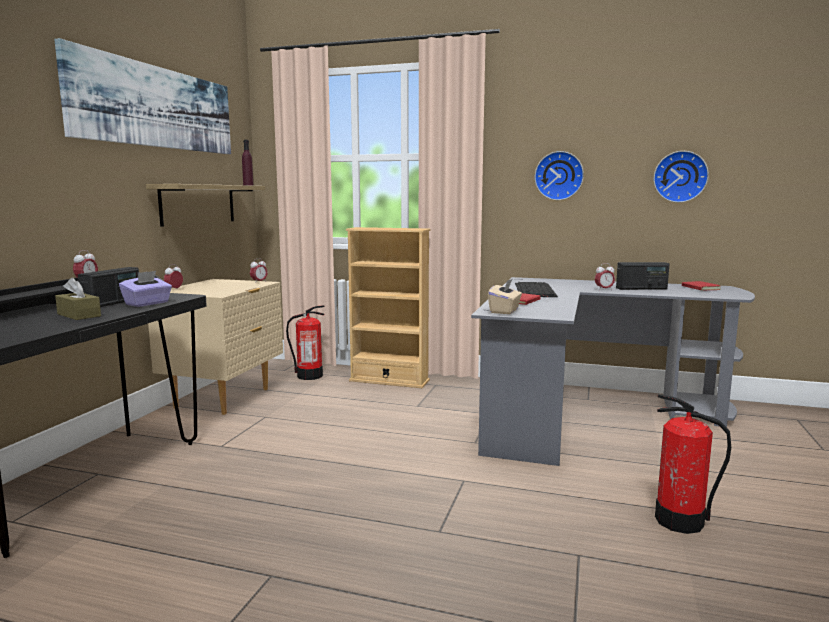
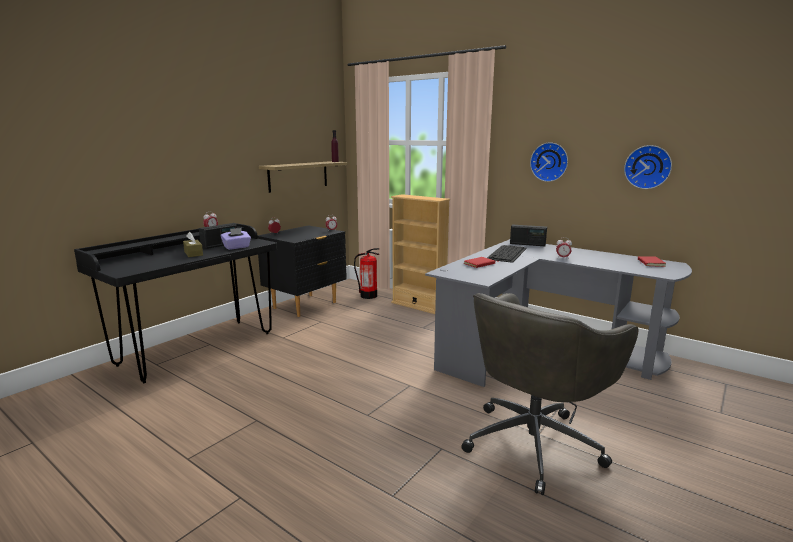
camera: 20 degrees right, 5 degrees up
(157, 107) = (268, 115): picture -> none
(224, 398) = (305, 305): beige nightstand -> black nightstand
(505, 311) = (452, 272): beige tissue box -> none
(641, 288) = (596, 259): radio -> radio (527, 244)
(680, 521) = (534, 442): fire extinguisher -> grey office chair

